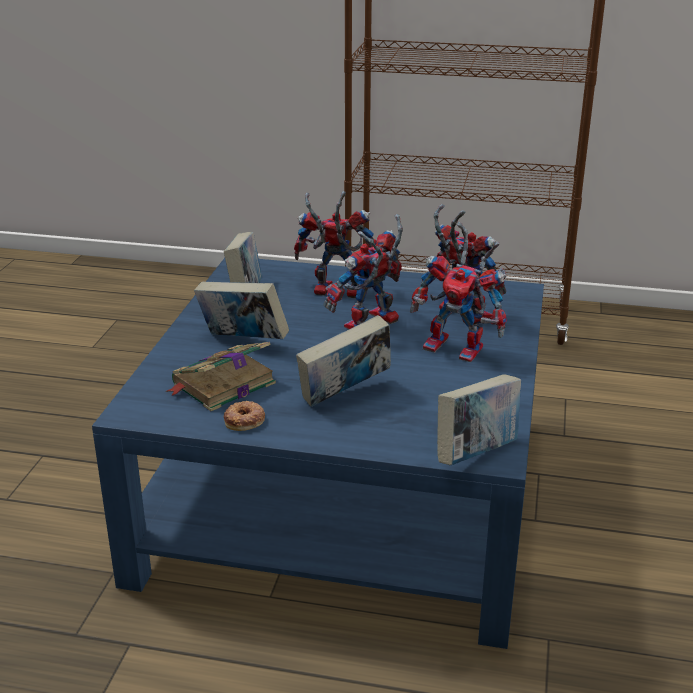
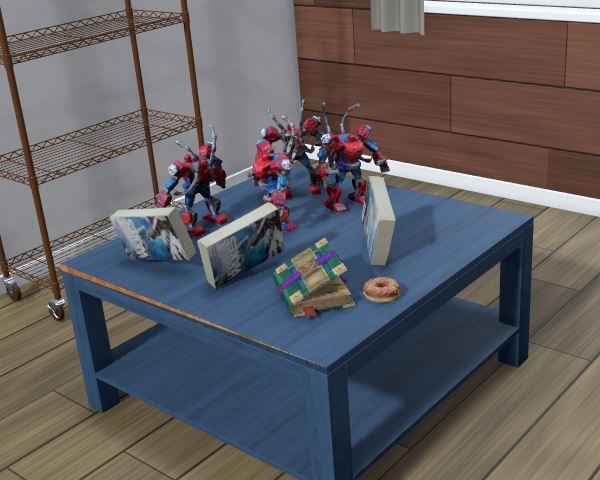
camera: 60 degrees left, 5 degrees down
(476, 454) = (495, 223): book -> none

